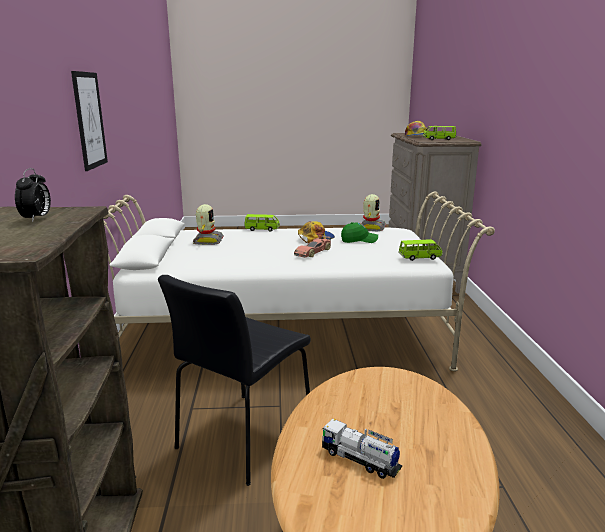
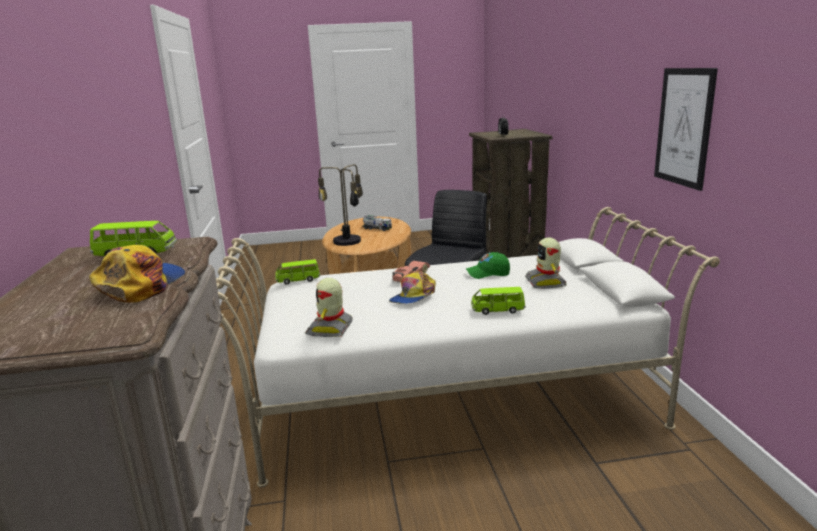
camera: 175 degrees right, 0 degrees up
(359, 240) = (356, 298): green cap -> green cap (488, 274)
(417, 404) = (347, 241): none -> table lamp

